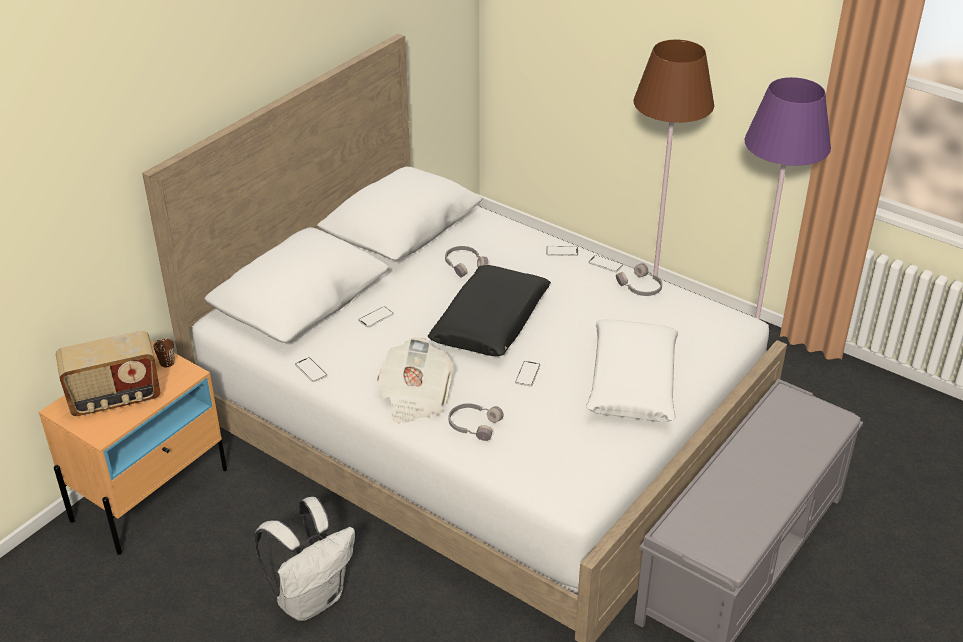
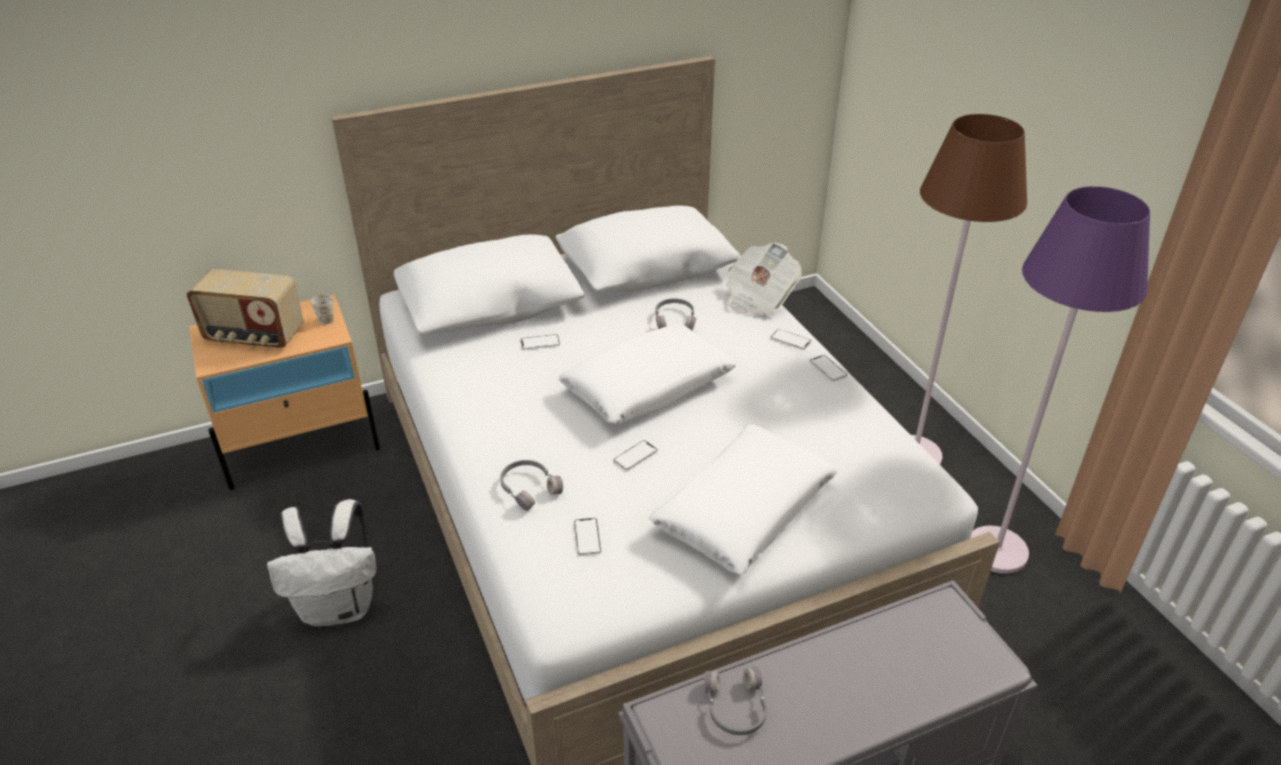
camera: 30 degrees right, 0 degrees up
(165, 360) = (326, 317): brown mug -> white mug
(311, 370) = (432, 372): phone -> phone (587, 537)
(414, 398) = (499, 436): newspaper -> newspaper (758, 298)
(491, 322) = (648, 387): black pillow -> white pillow
(640, 287) = (846, 407): grey headphones -> grey headphones (735, 708)

